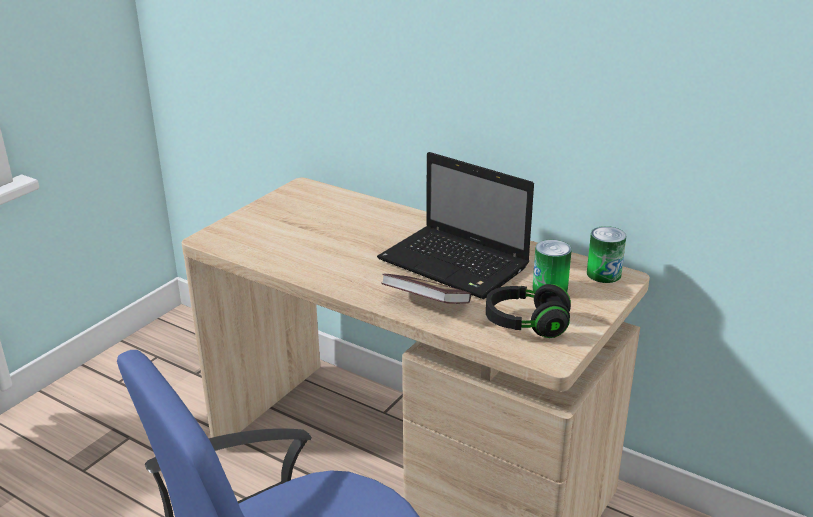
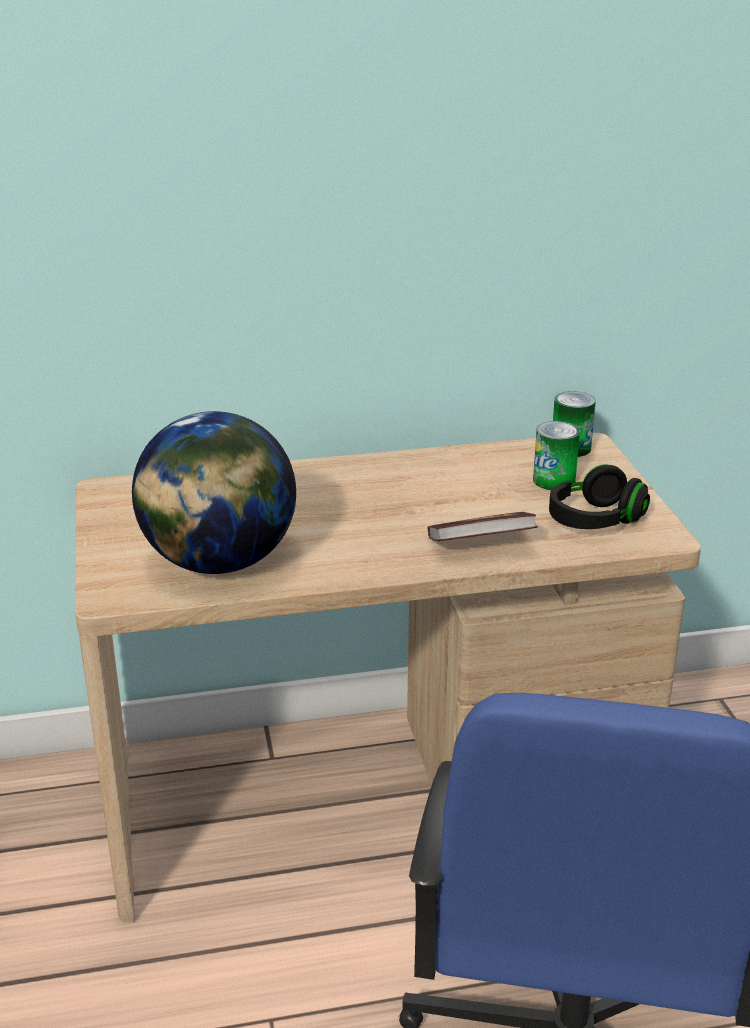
camera: 45 degrees left, 0 degrees up
(282, 246) = (219, 562): none -> globe
(456, 264) = (435, 497): laptop -> none

